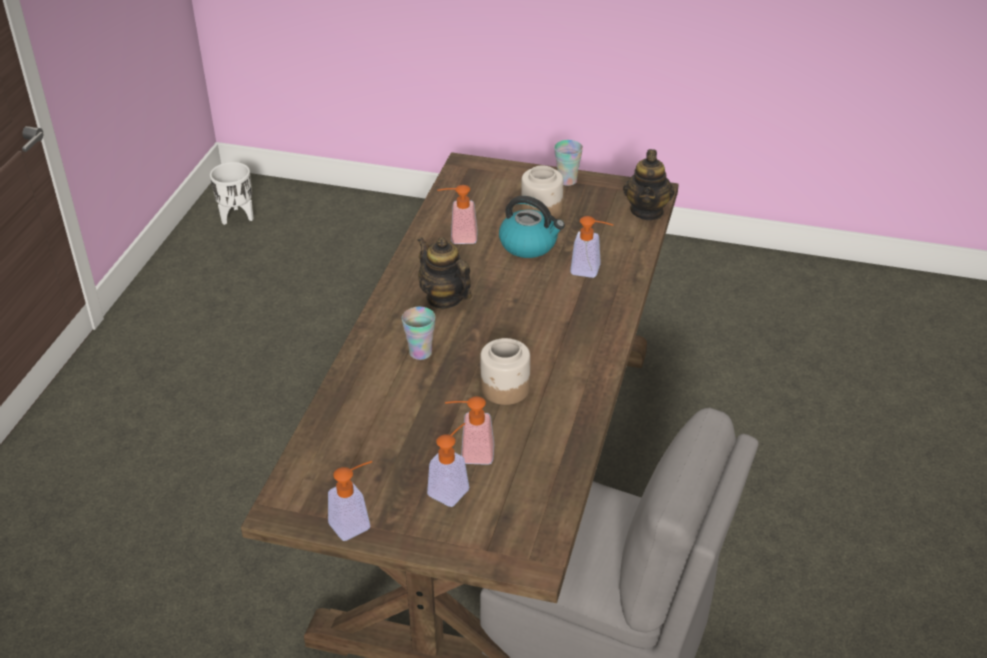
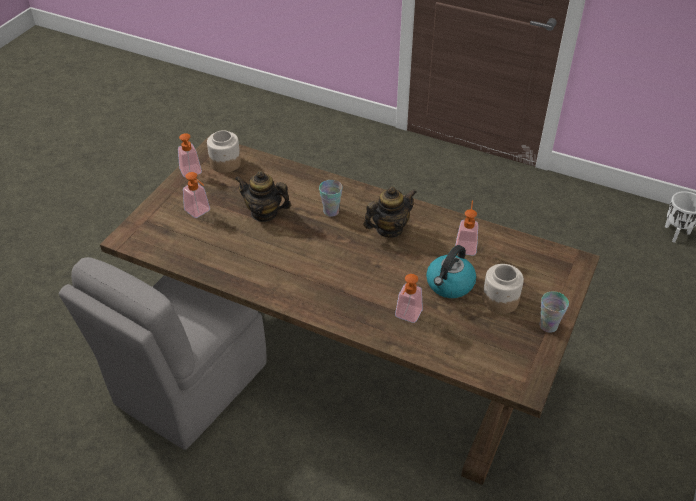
camera: 100 degrees right, 5 degrees up
(470, 454) = (225, 223): soap dispenser -> none
(505, 389) = (280, 247): jar -> jar (225, 163)
(647, 211) = (492, 374): teapot -> teapot (264, 213)

